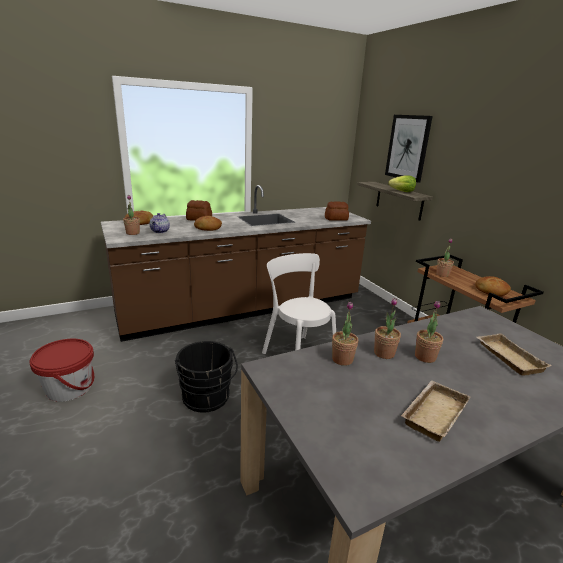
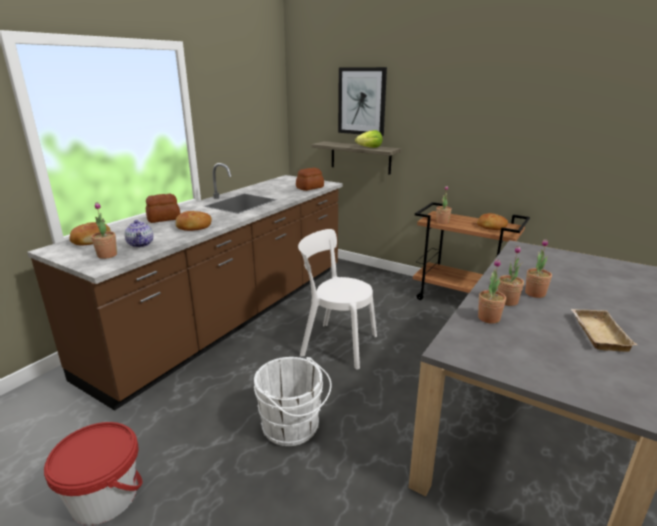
camera: 30 degrees left, 0 degrees up
(206, 399) = (293, 427): black bucket -> white bucket
(507, 357) = (577, 274): beige tray -> none

